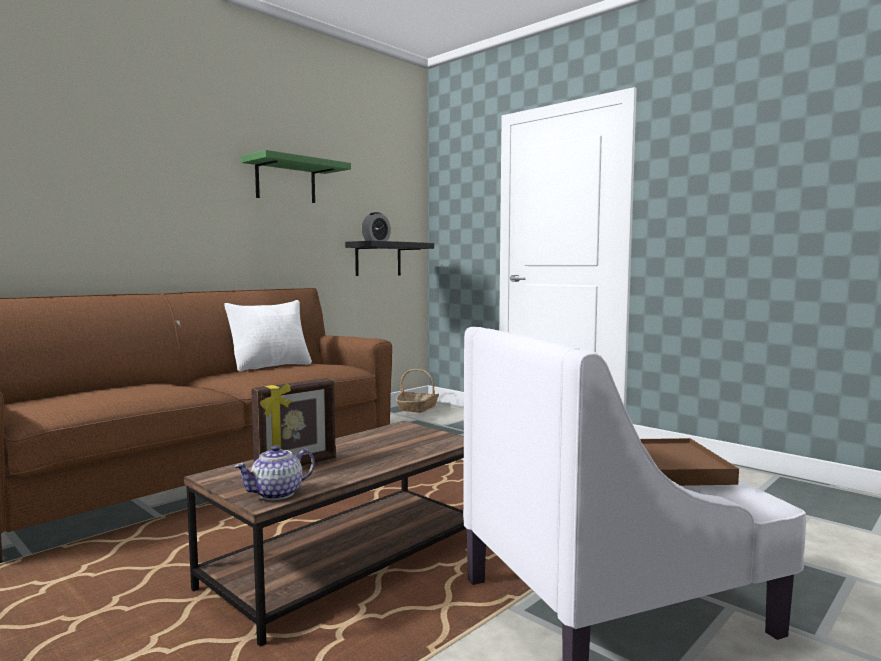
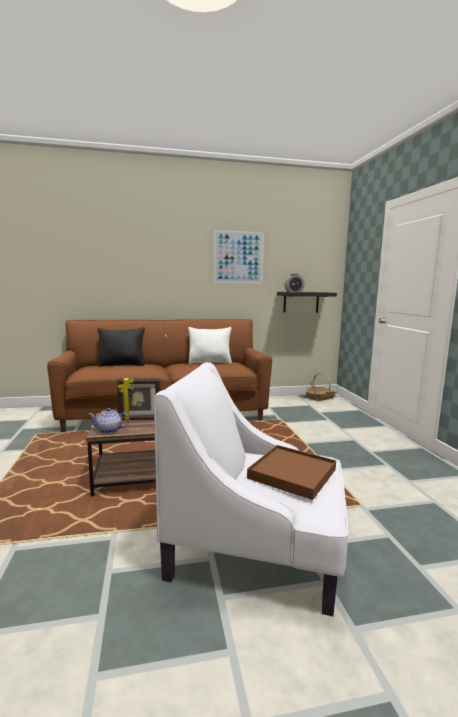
camera: 35 degrees right, 5 degrees up
(101, 389) = (122, 365): none -> black pillow
(285, 181) = (238, 257): green shelf -> picture

